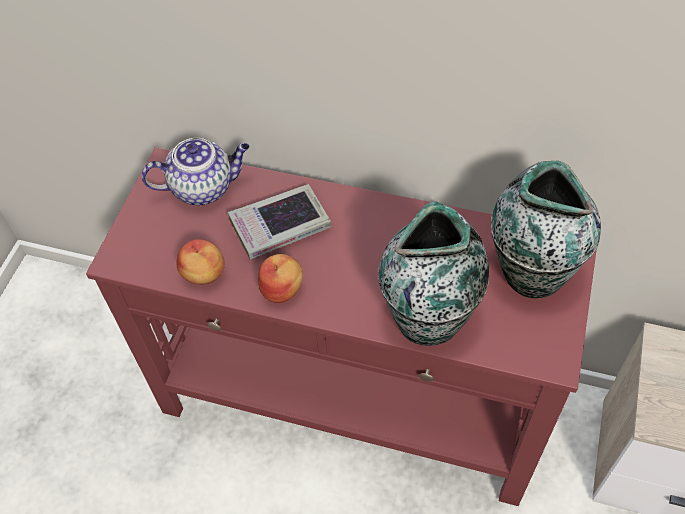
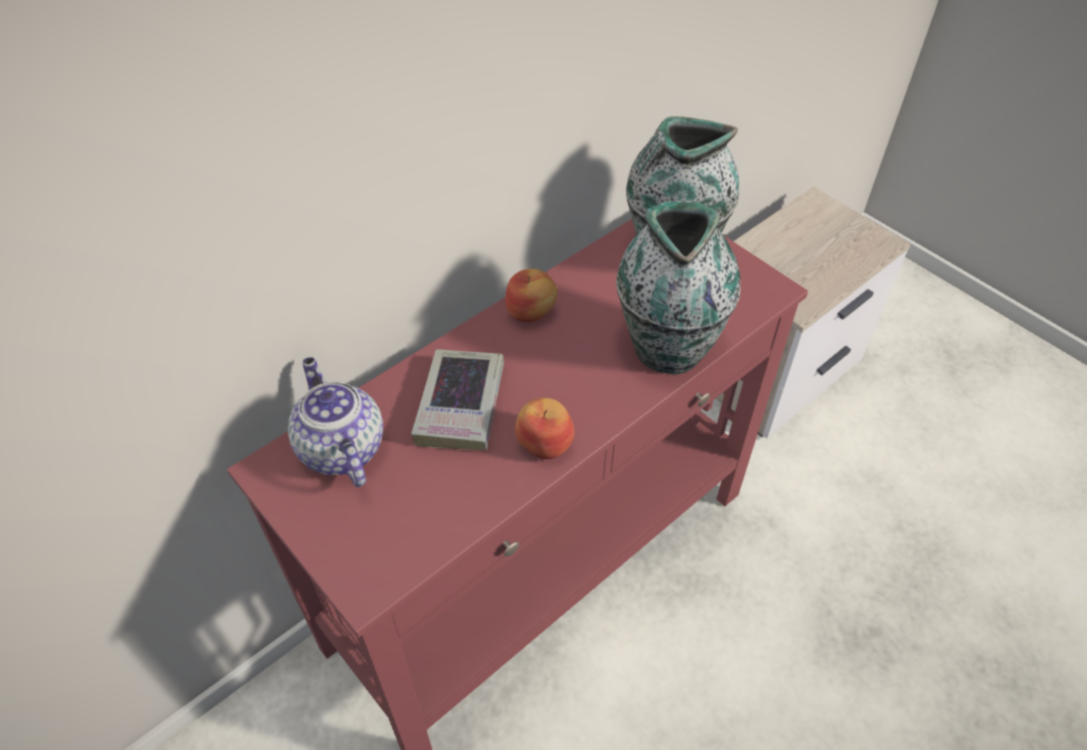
camera: 60 degrees left, 5 degrees down
(204, 187) = (340, 448): teapot -> teapot turned 45 degrees counterclockwise
(204, 275) = (466, 505): apple -> apple (531, 312)

